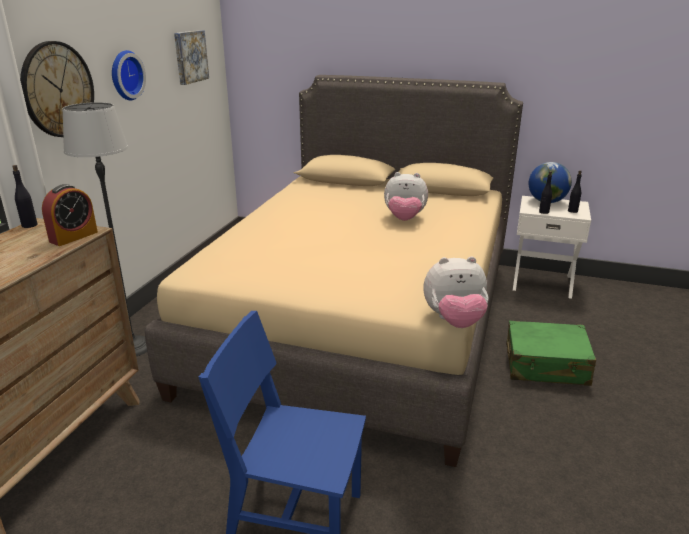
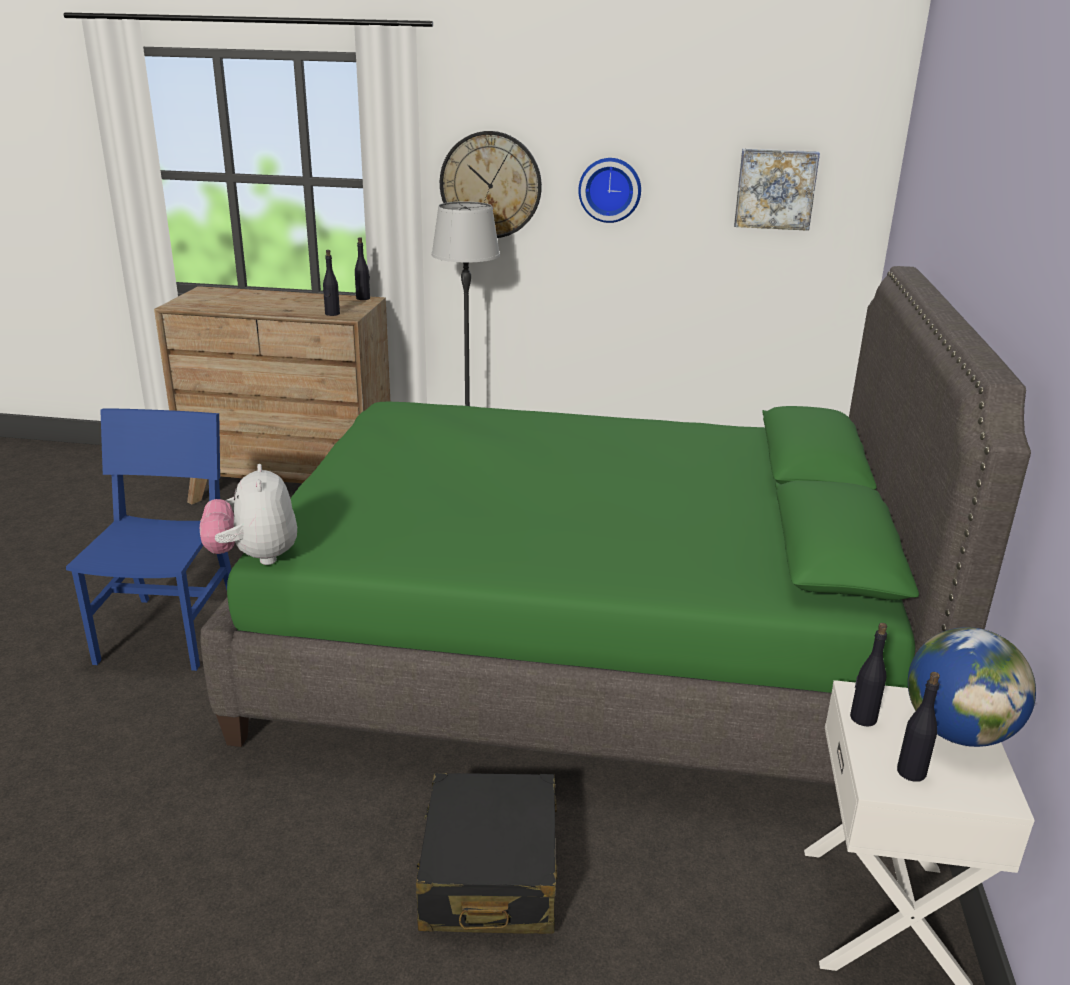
camera: 80 degrees right, 0 degrees up
(73, 237) = (332, 314): alarm clock -> black bottle
(360, 320) = (584, 646): beige bed -> green bed
(404, 219) = (627, 518): plush toy -> none
(546, 365) = (490, 874): green suitcase -> black suitcase

